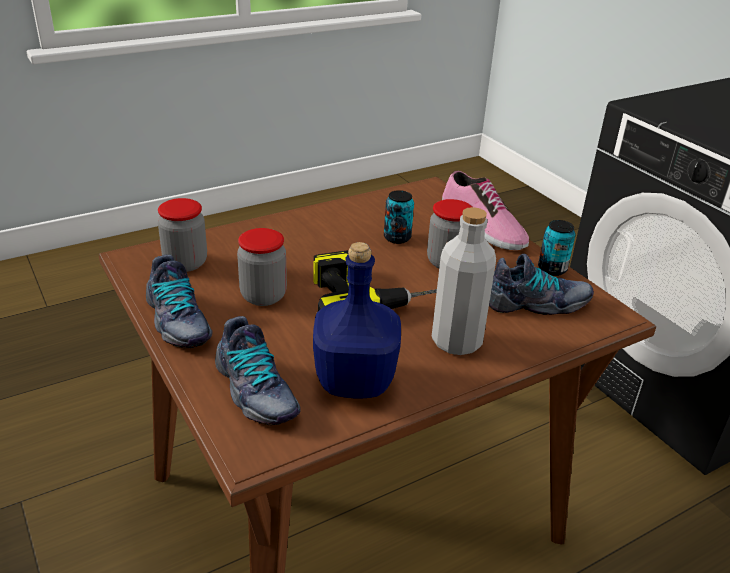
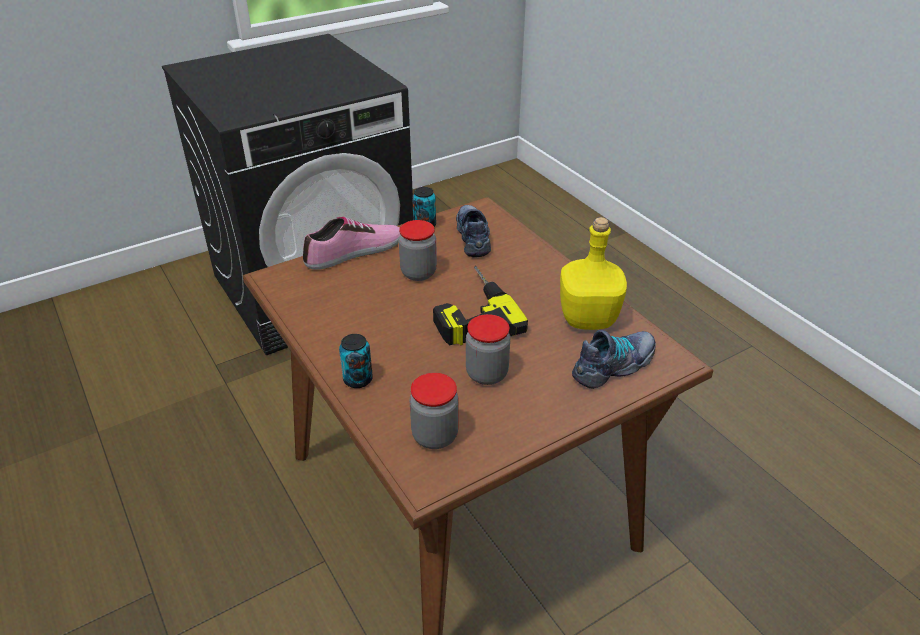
camera: 90 degrees left, 5 degrees up
(177, 321) = (537, 424): shoe -> none
(354, 380) = (586, 318): blue bottle -> yellow bottle
(397, 238) = (377, 298): can -> can (358, 379)
(456, 341) = (528, 273): grey bottle -> none

